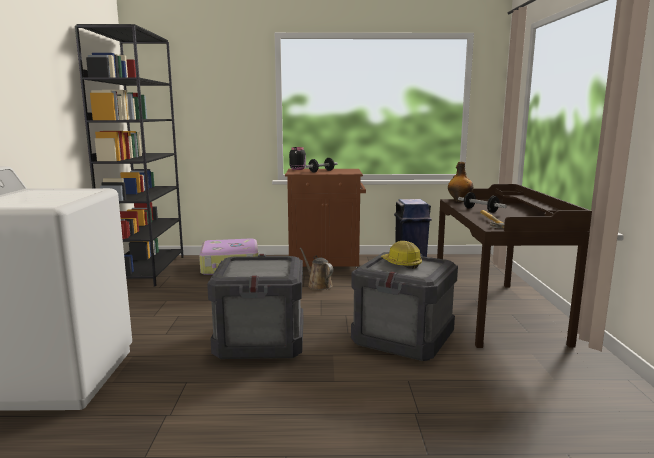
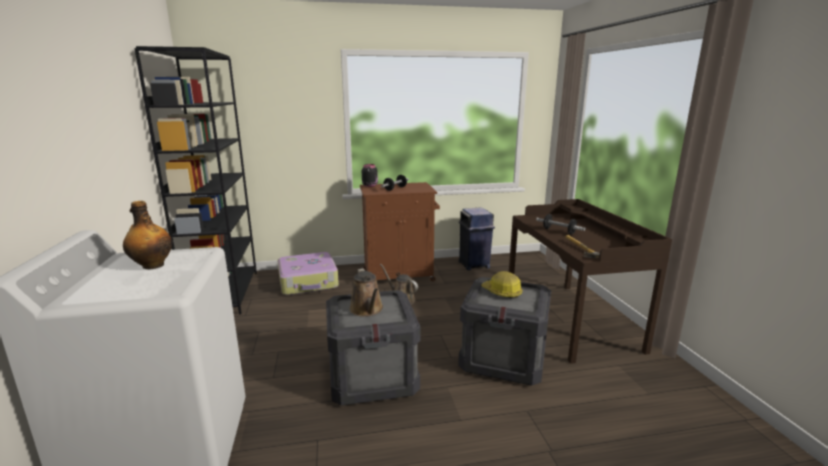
camera: 10 degrees left, 5 degrees up
(255, 268) = (367, 310): none -> brown watering can
(459, 201) = (531, 218): bottle -> bottle (152, 265)

